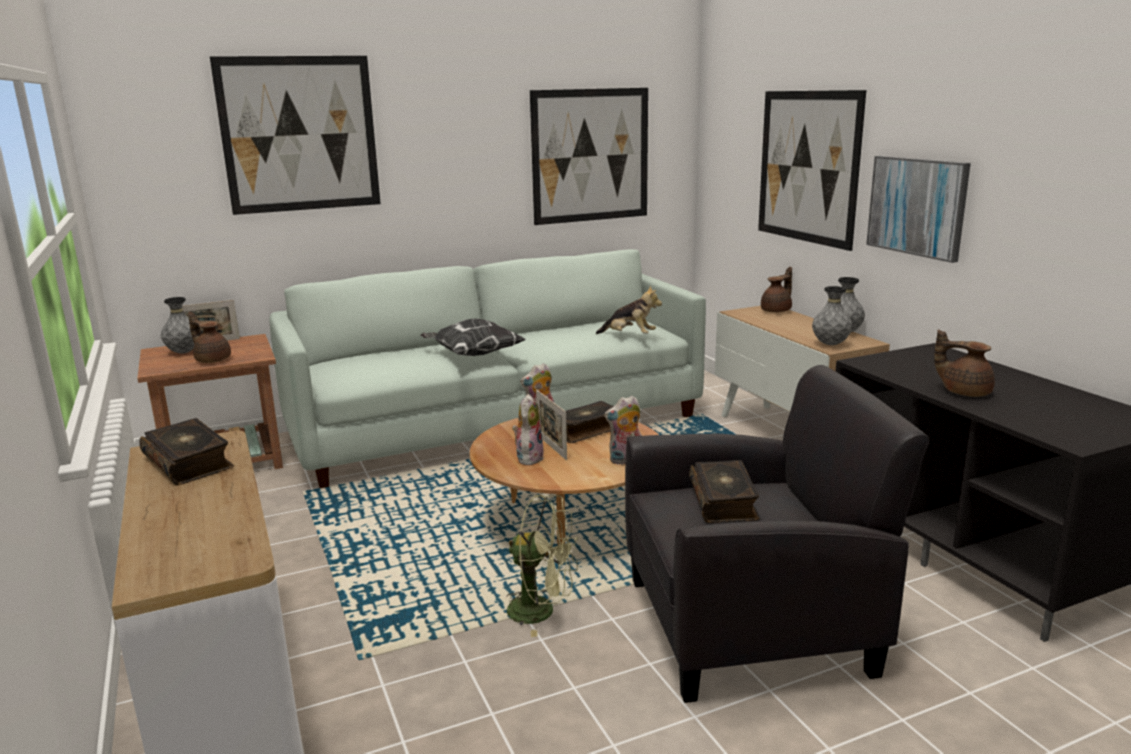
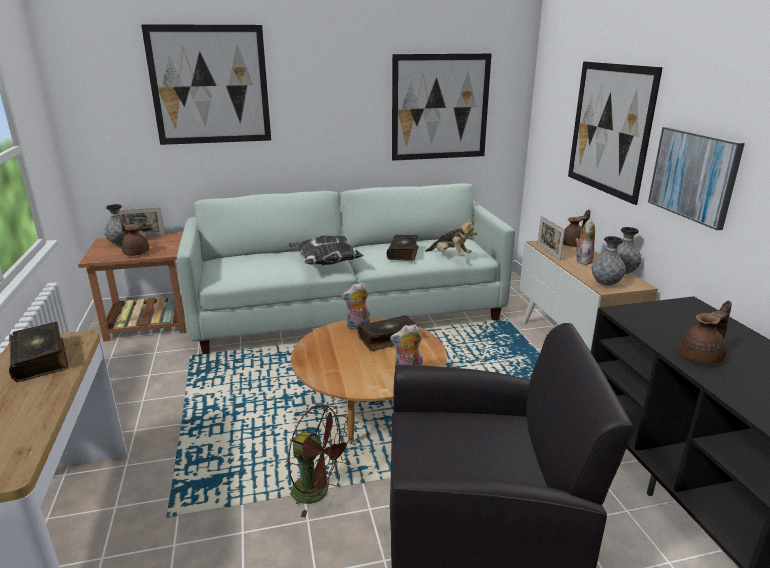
camera: 10 degrees right, 5 degrees up
(528, 457) = (334, 361): plush toy -> plush toy (582, 260)
(541, 611) = (318, 492): green fan -> brown fan
(551, 447) = (356, 352): picture frame -> picture frame (548, 253)
(724, 501) = (464, 434): book -> book (403, 253)
(964, 392) = (702, 357): brown teapot -> brown teapot turned 105 degrees clockwise

